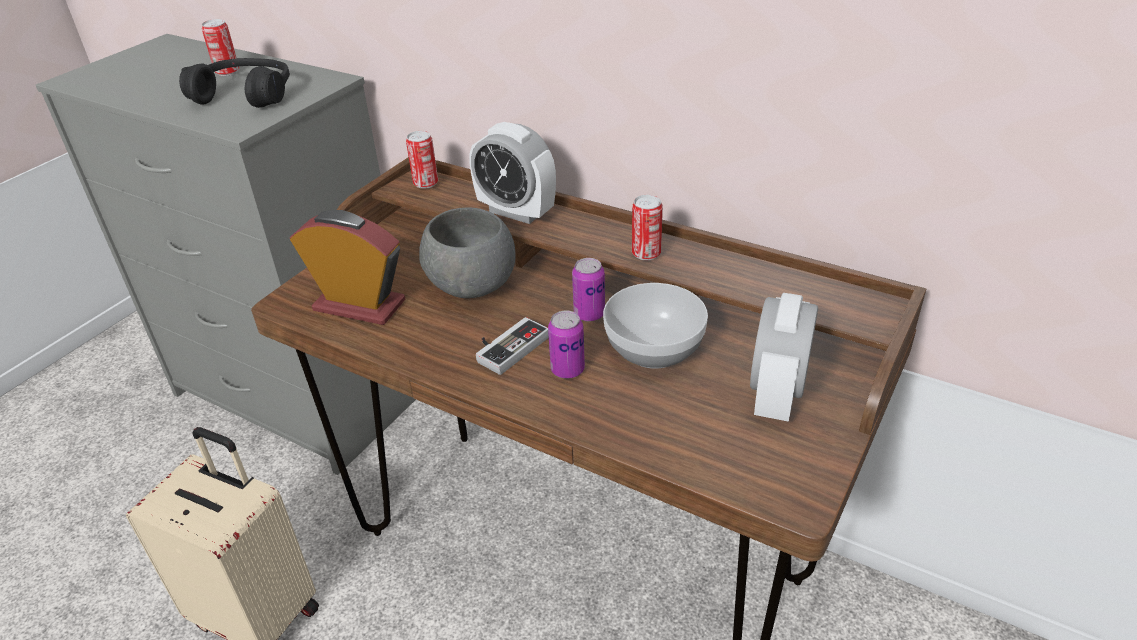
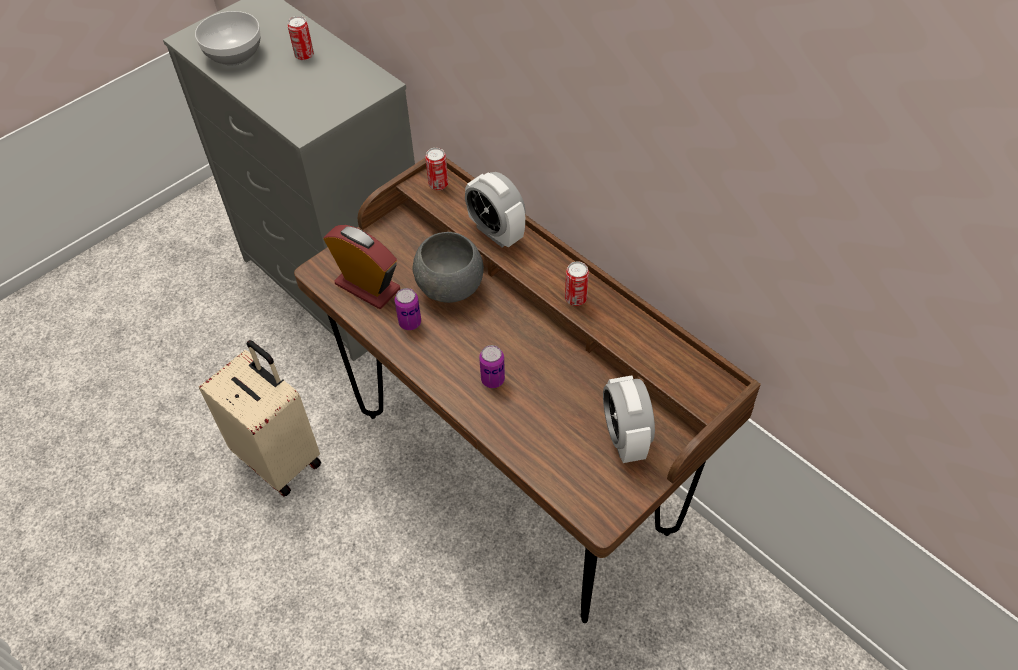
camera: 15 degrees right, 15 degrees up
(245, 96) = (312, 91): black headphones -> none
(507, 346) = (459, 349): game controller -> none
(589, 314) = (525, 334): can -> can (410, 322)
(655, 350) = (558, 378): bowl -> bowl (234, 55)
(776, 396) = (624, 438): alarm clock -> alarm clock turned 45 degrees counterclockwise

